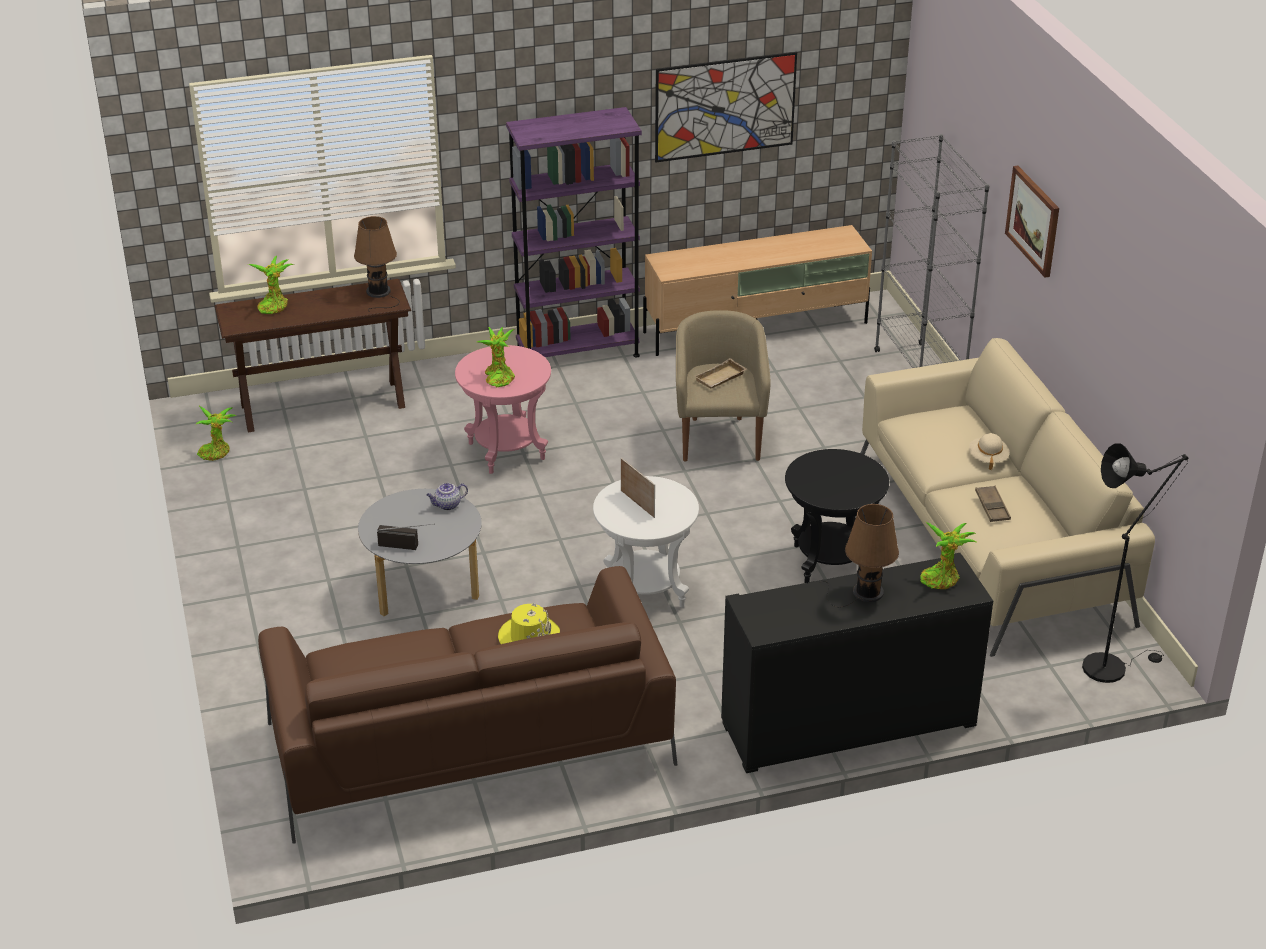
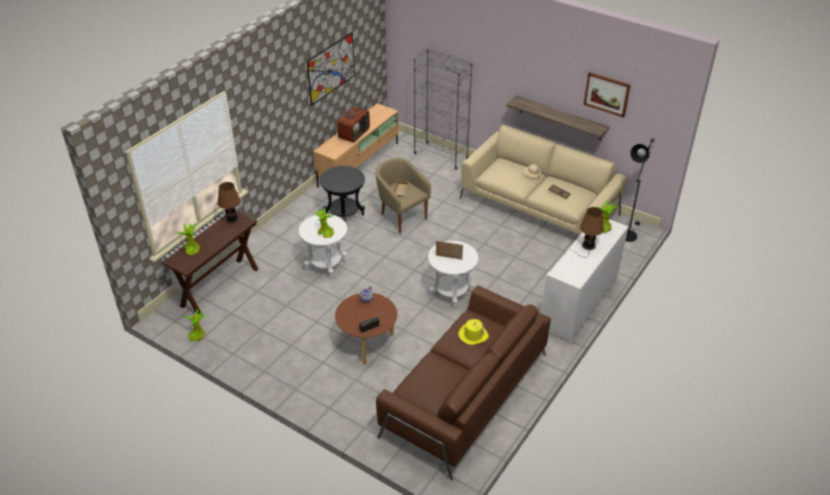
camera: 40 degrees left, 5 degrees up
(424, 589) = (367, 343): grey coffee table -> brown coffee table
(506, 451) = (326, 266): pink side table -> white side table
(577, 352) = (301, 208): purple bookcase -> none
(745, 255) = (353, 134): none -> television
(830, 563) = (500, 246): black side table -> black side table (344, 215)
(848, 723) = (579, 303): black cabinet -> white cabinet
(1033, 220) = (508, 70): picture -> picture (607, 94)
(1086, 358) = (560, 118): none -> shelf

